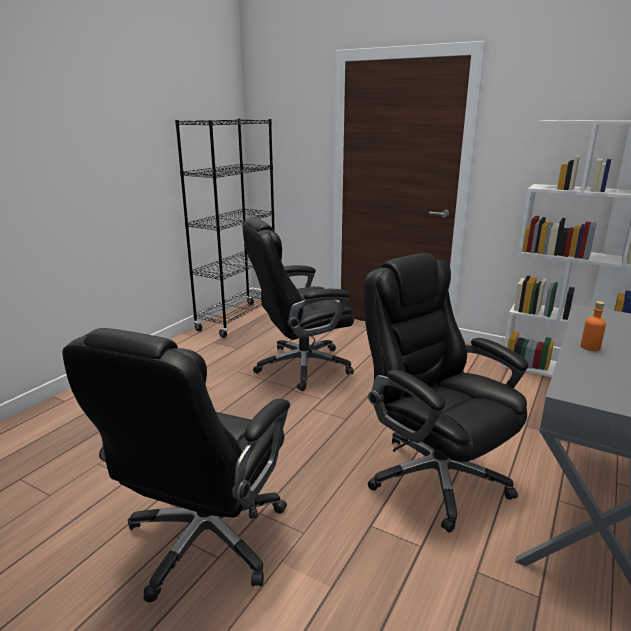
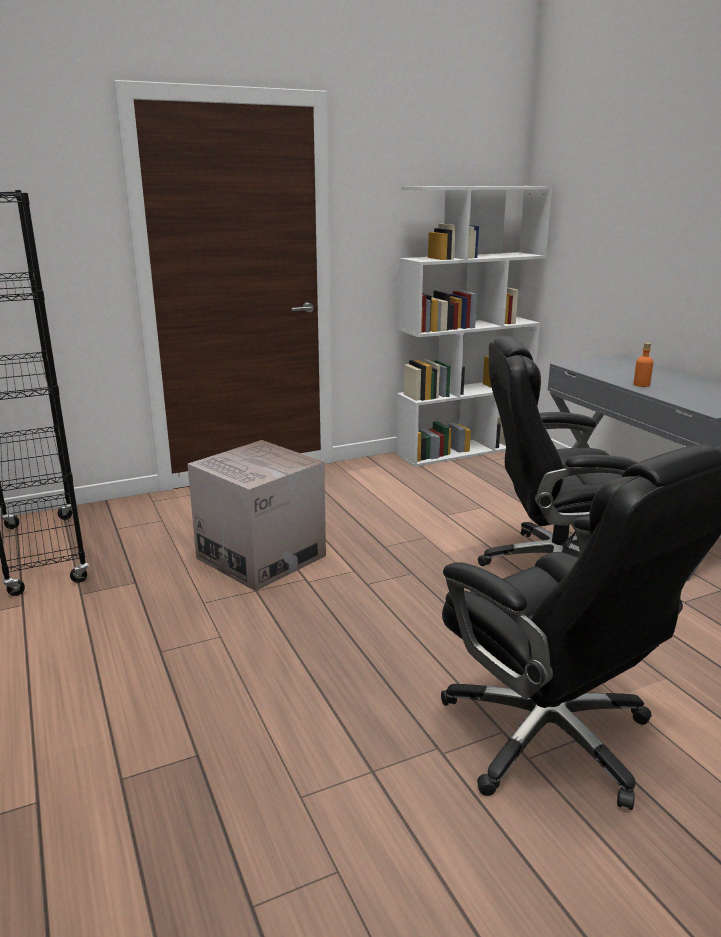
camera: 55 degrees left, 0 degrees up
(301, 366) = (261, 557): black office chair -> cardboard box

